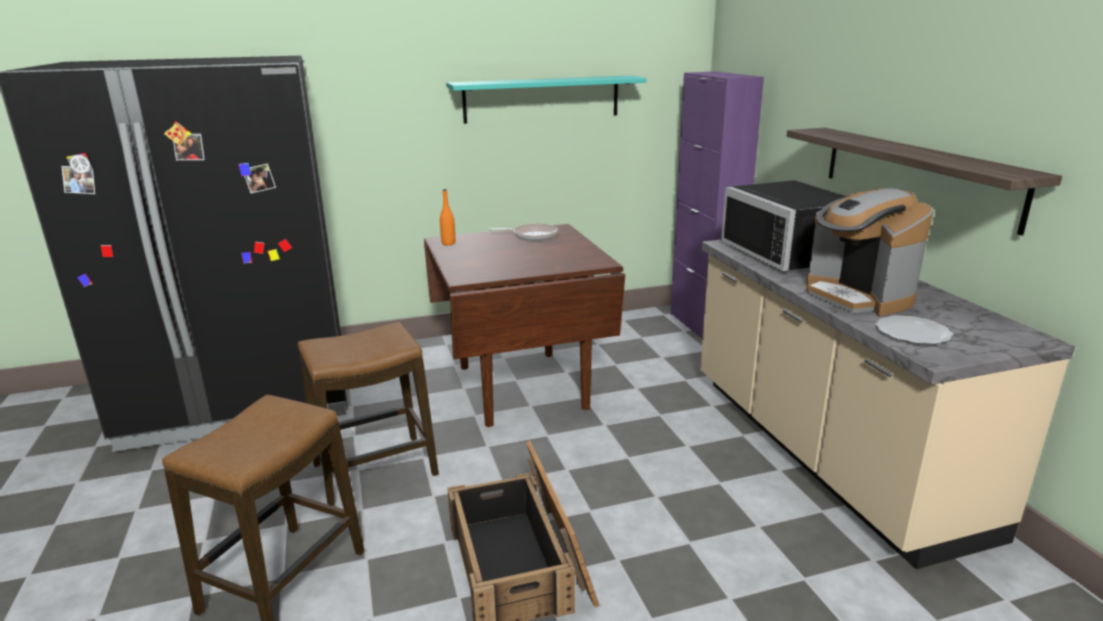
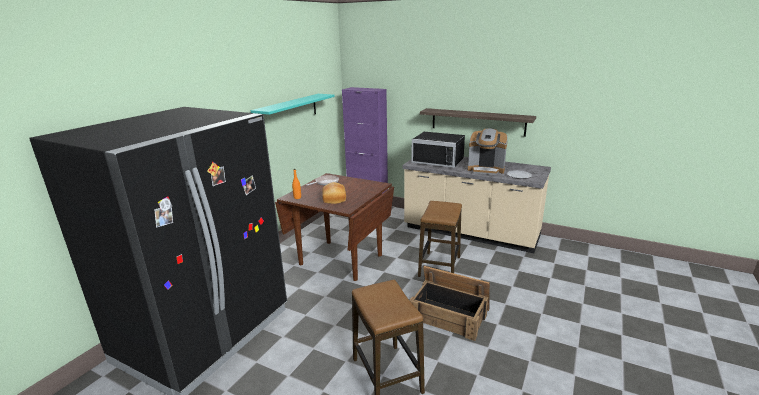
camera: 45 degrees left, 0 degrees up
(375, 470) = (342, 320): stool -> stool (439, 266)
(484, 259) = (333, 199): none -> bread

